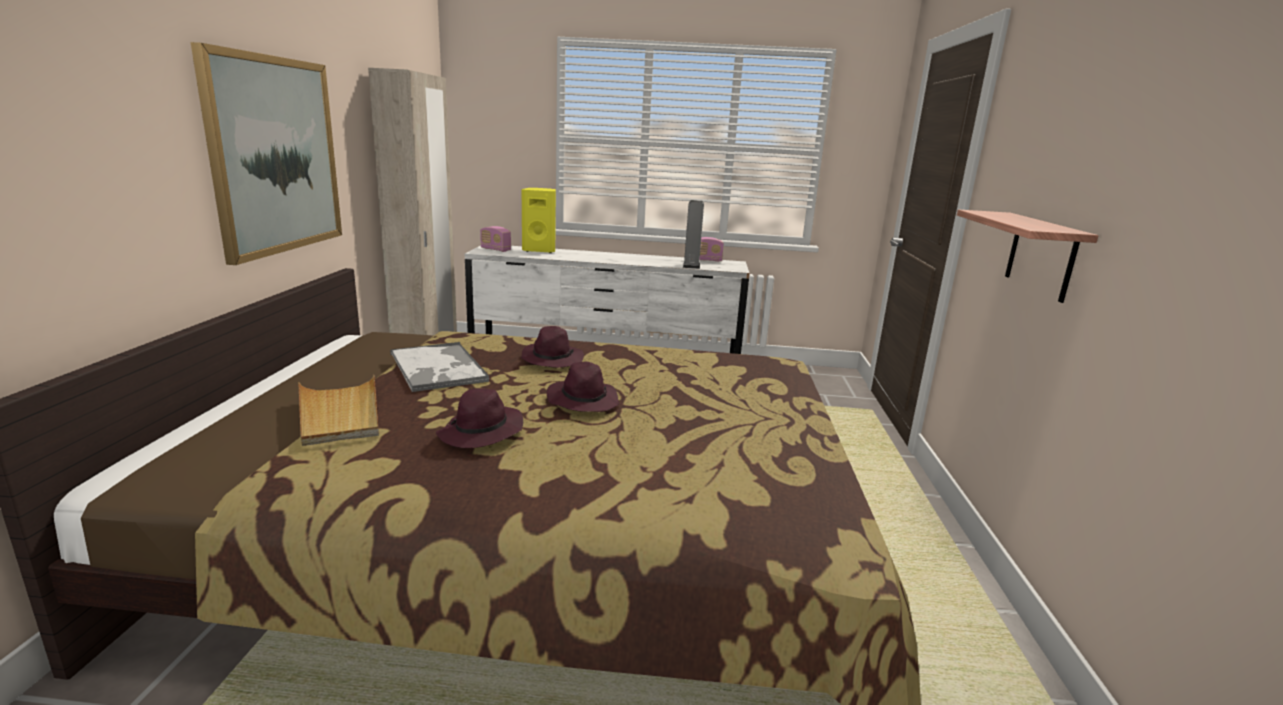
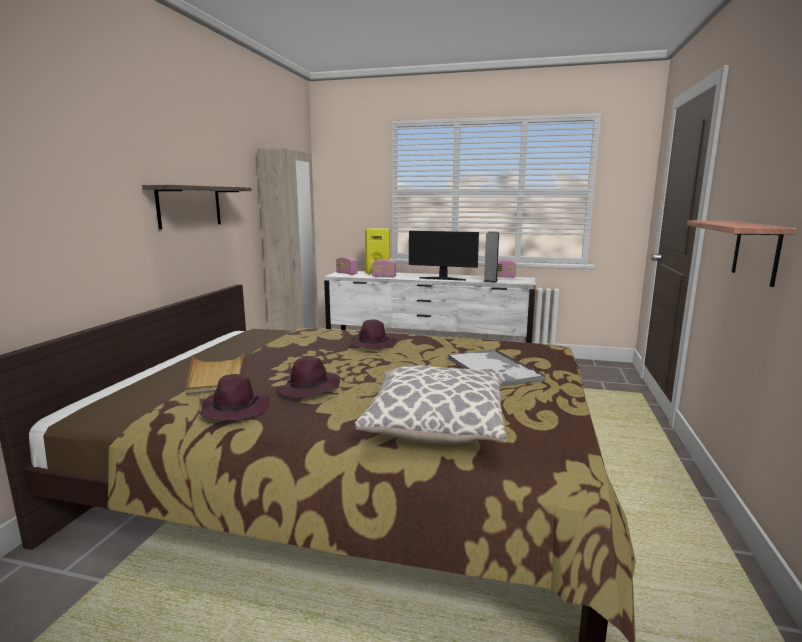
camera: 10 degrees right, 5 degrees down
(275, 155) = (189, 206): picture -> shelf
(438, 368) = (290, 349): tray -> tray (494, 369)
(549, 256) = (384, 277): none -> radio
(582, 401) = (388, 370): purple hat -> purple hat (234, 409)
(628, 261) = (442, 279): none -> monitor
(666, 488) = (435, 428): none -> pillow

